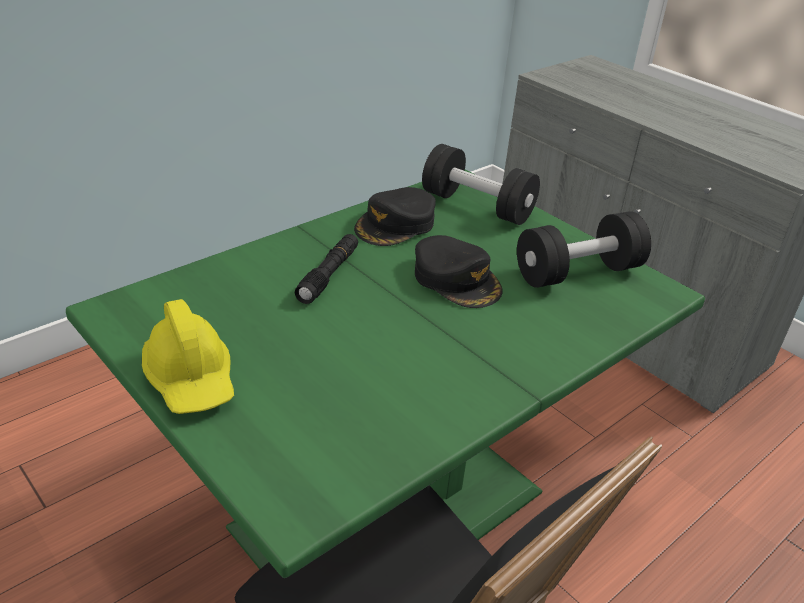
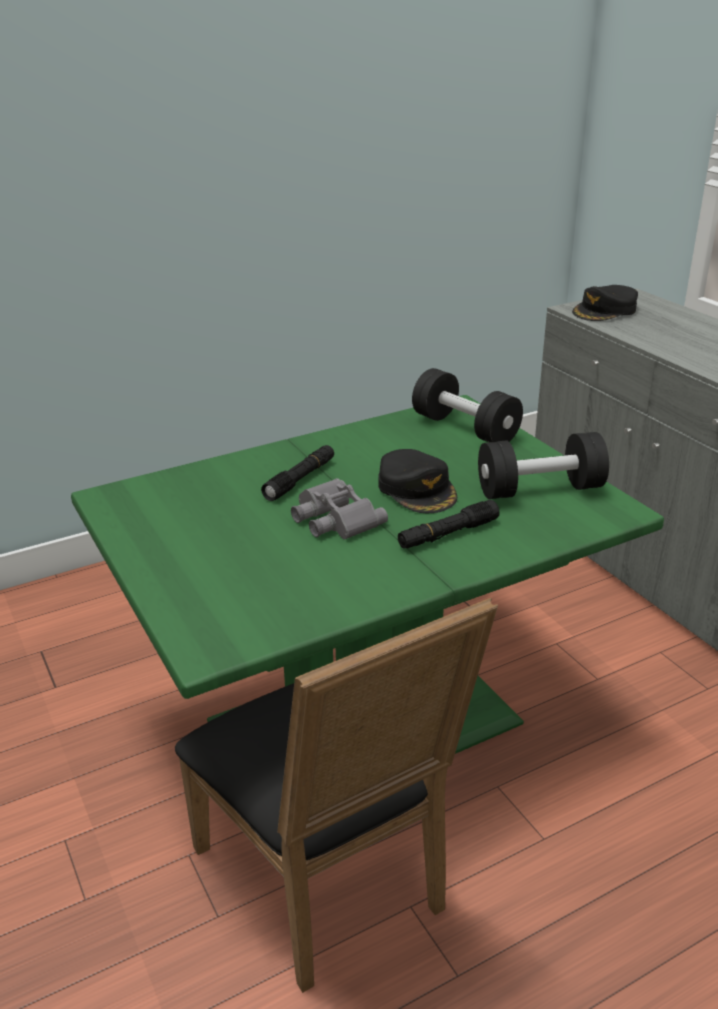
camera: 15 degrees right, 5 degrees down
(191, 378) = (154, 550): yellow hard hat -> none
(382, 321) = (333, 518): none -> grey binoculars
(396, 225) = (379, 441): black cap -> black cap (605, 311)
(508, 331) = (448, 534): none -> black flashlight

